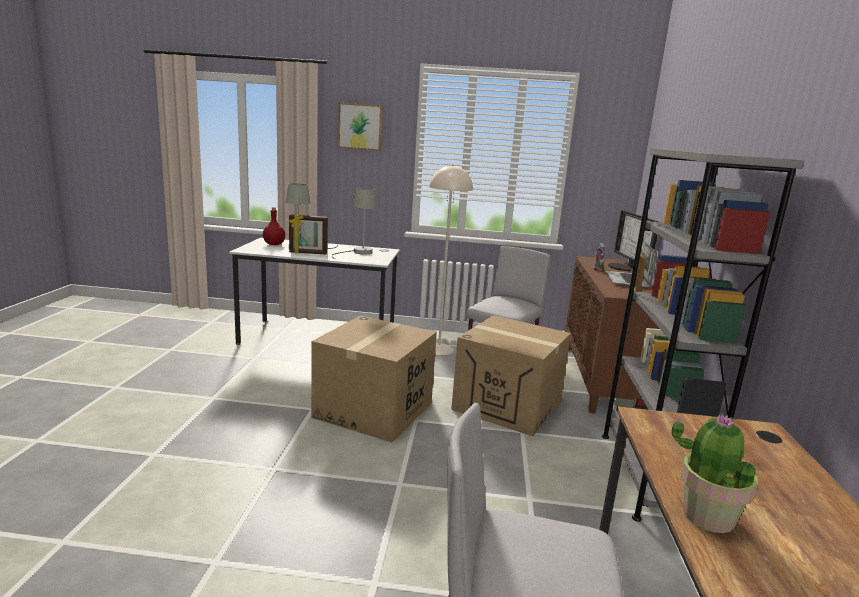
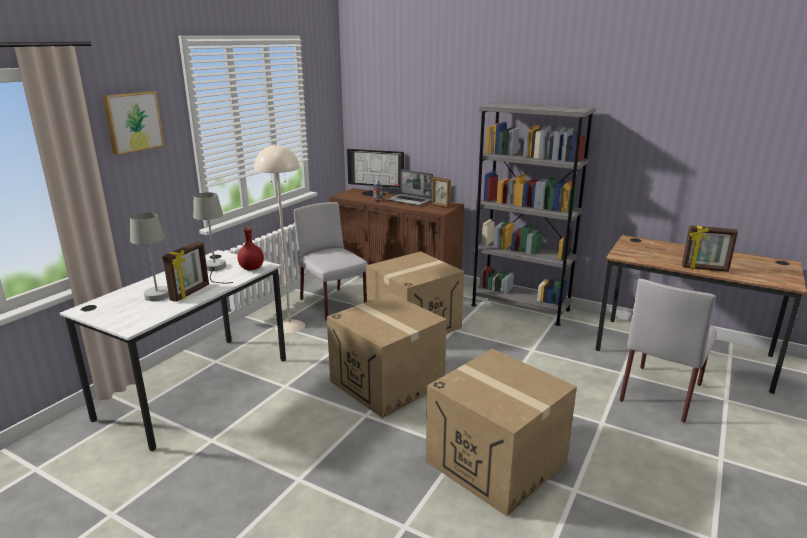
camera: 65 degrees left, 5 degrees up
(257, 495) = (496, 462): none -> cardboard box
(274, 244) = (119, 307): red bottle -> red bottle (252, 268)
(707, 515) = (704, 269): potted plant -> picture frame

